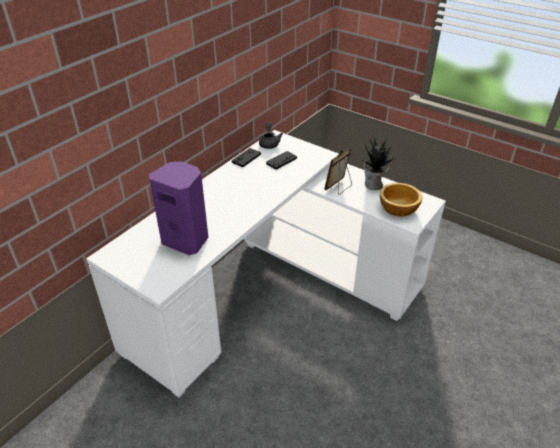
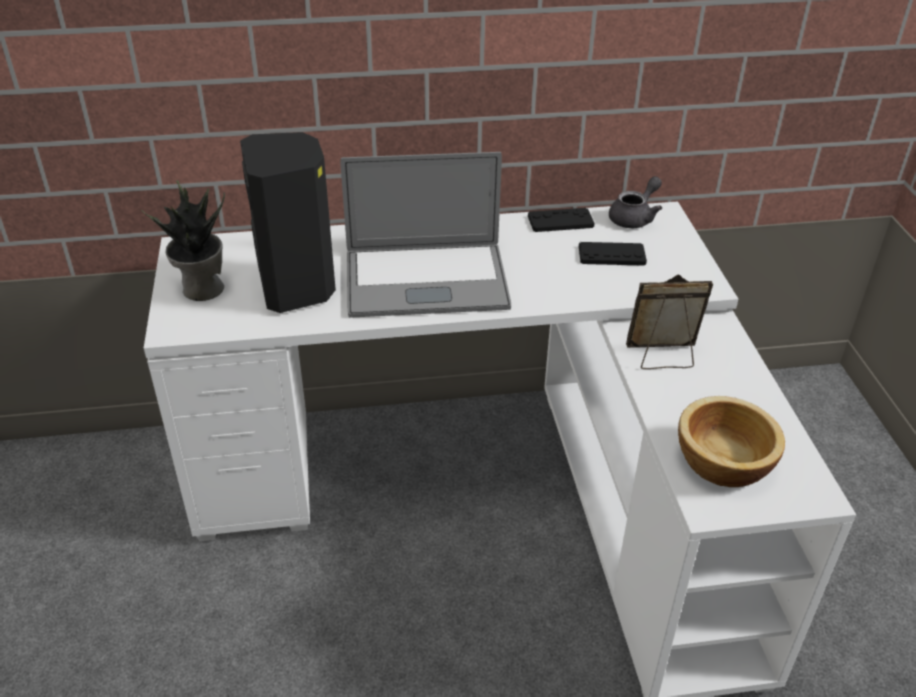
camera: 45 degrees right, 0 degrees up
(186, 240) = (298, 288): purple speaker -> black speaker
(232, 207) = (426, 280): none -> laptop
(373, 185) = (738, 392): potted plant -> potted plant (201, 289)

